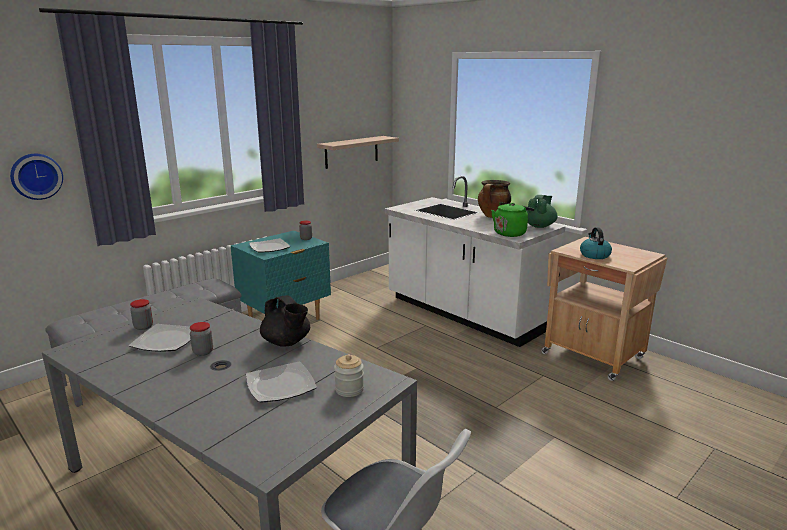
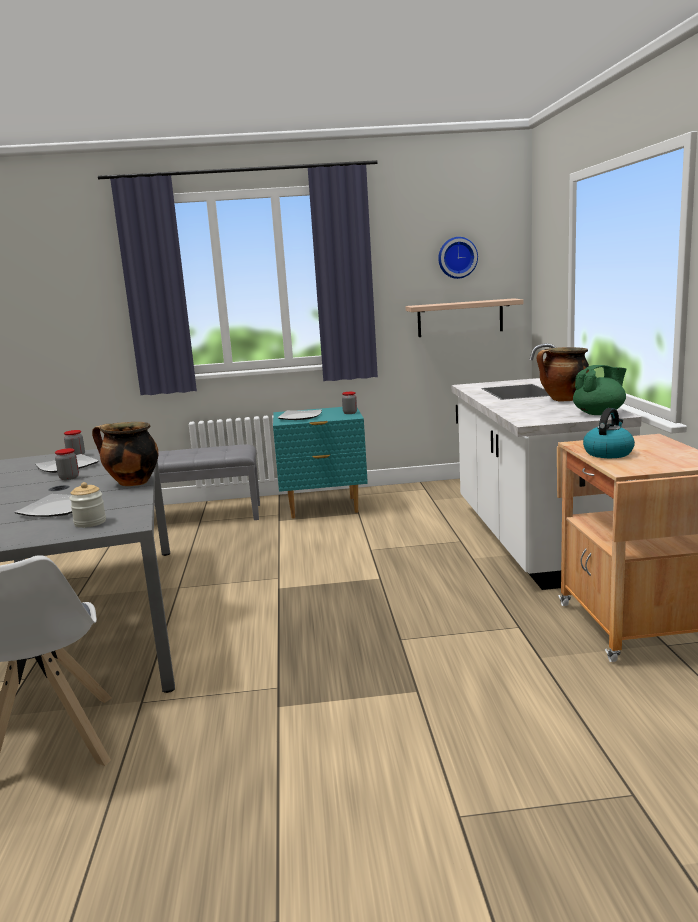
camera: 40 degrees right, 5 degrees down
(36, 176) = (97, 326): wall clock -> wall clock (457, 257)
(286, 342) = (131, 483): black teapot -> cooking pot
(510, 233) = (535, 417): green kettle -> none

